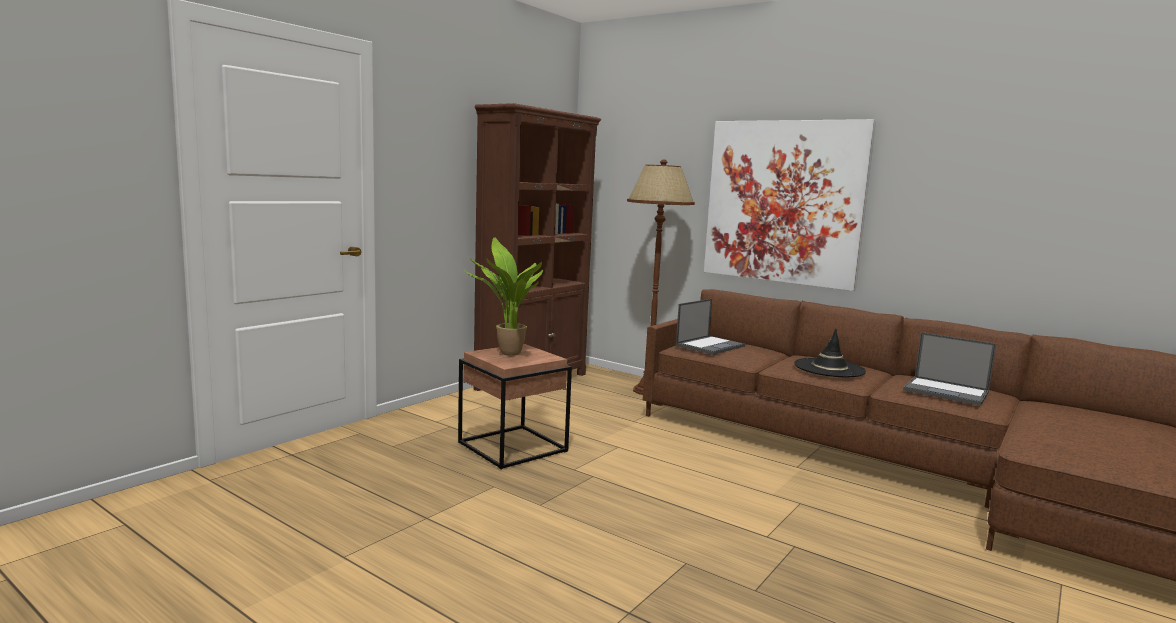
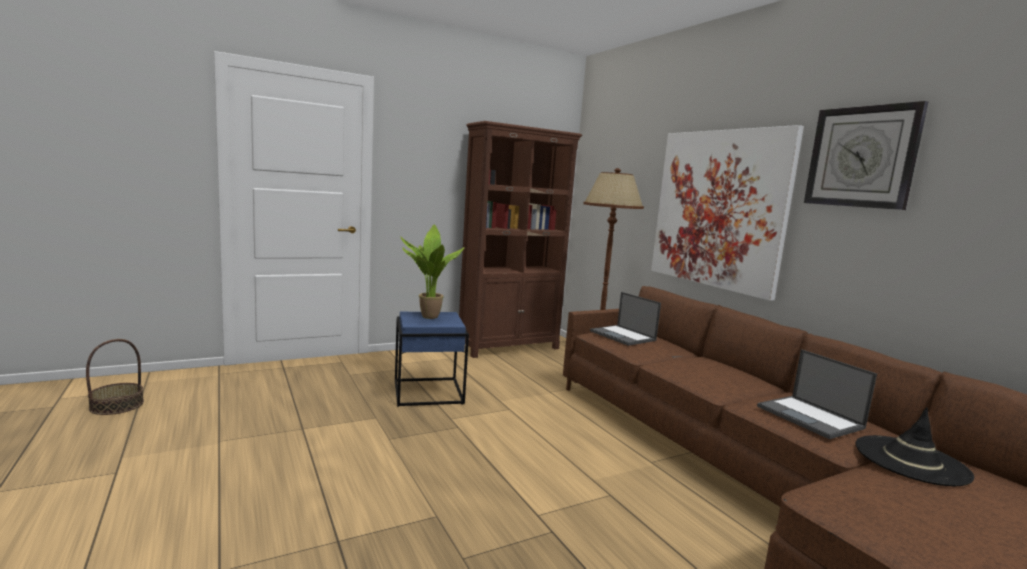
camera: 25 degrees right, 0 degrees up
(117, 552) = (117, 405): none -> basket
(512, 447) = (427, 392): brown side table -> blue side table
(710, 345) = (623, 336): laptop -> laptop turned 75 degrees clockwise
(829, 368) = (709, 373): black hat -> black hat (911, 460)
(936, 151) = (861, 157): none -> wall clock

